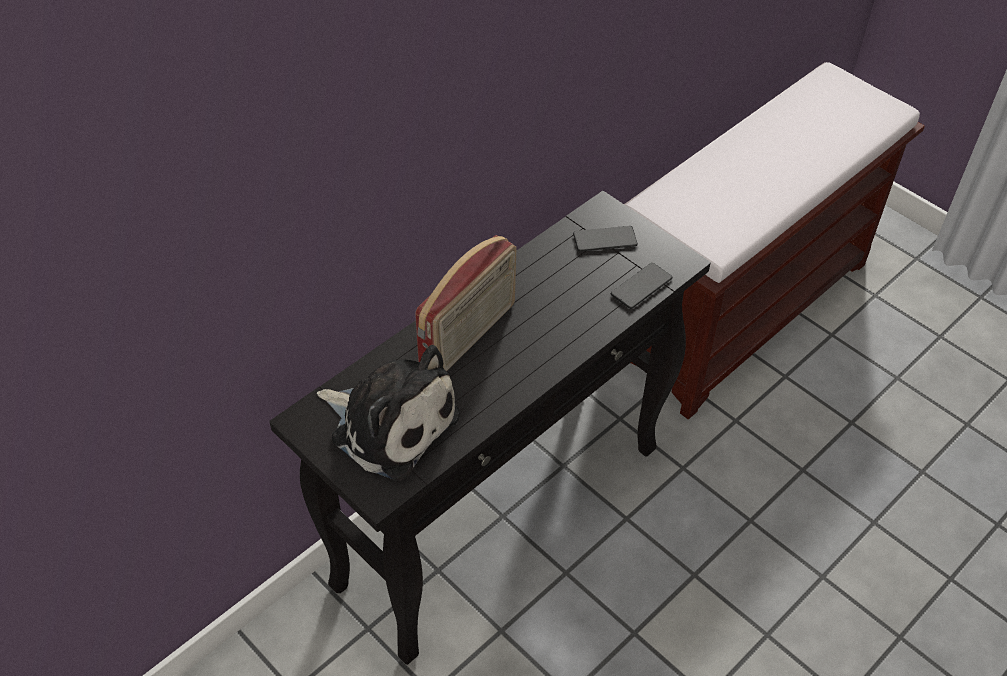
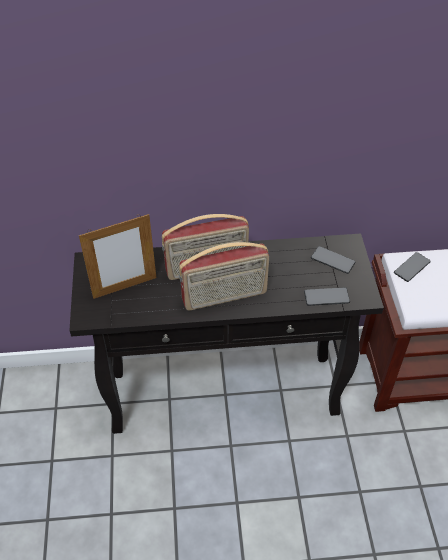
camera: 40 degrees right, 0 degrees up
(390, 423) = (125, 287): plush toy -> picture frame
(528, 357) = (225, 297): none -> radio
(671, 204) = (411, 267): none -> phone

